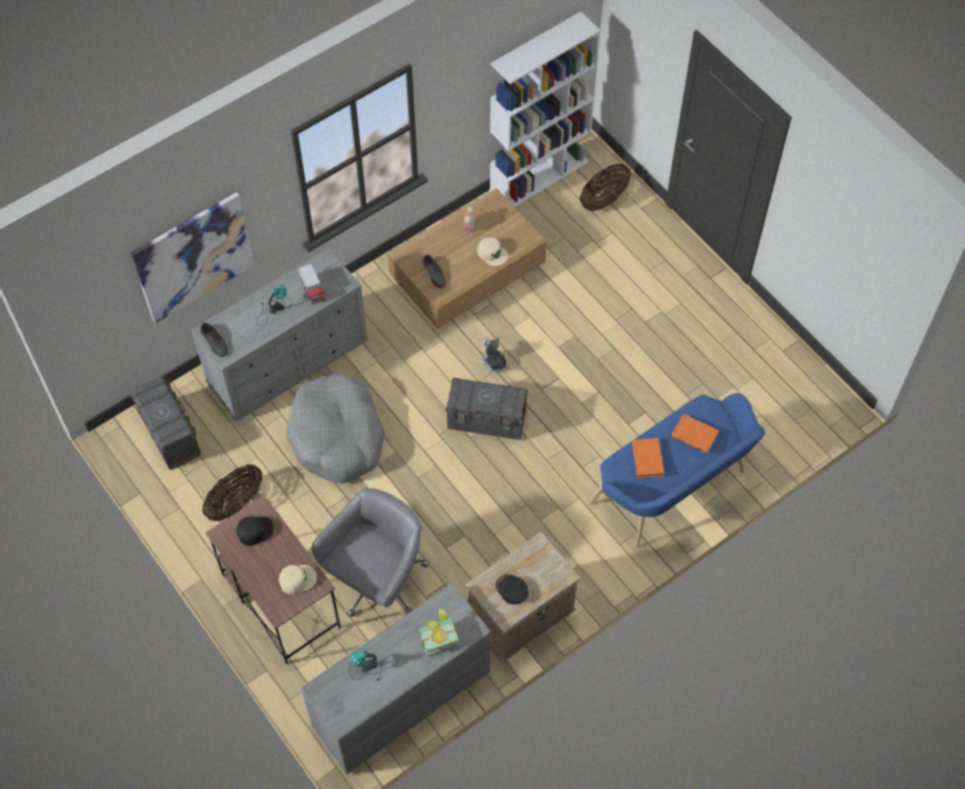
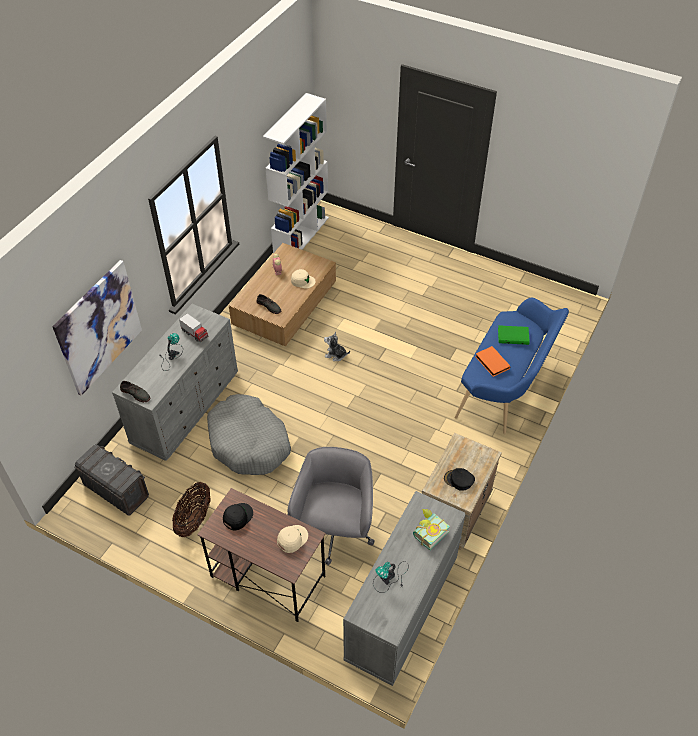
camera: 25 degrees left, 10 degrees down
(487, 421) = (352, 392): grey storage box -> none
(604, 199) = (351, 235): basket -> none
(695, 434) = (513, 336): orange book -> green book

